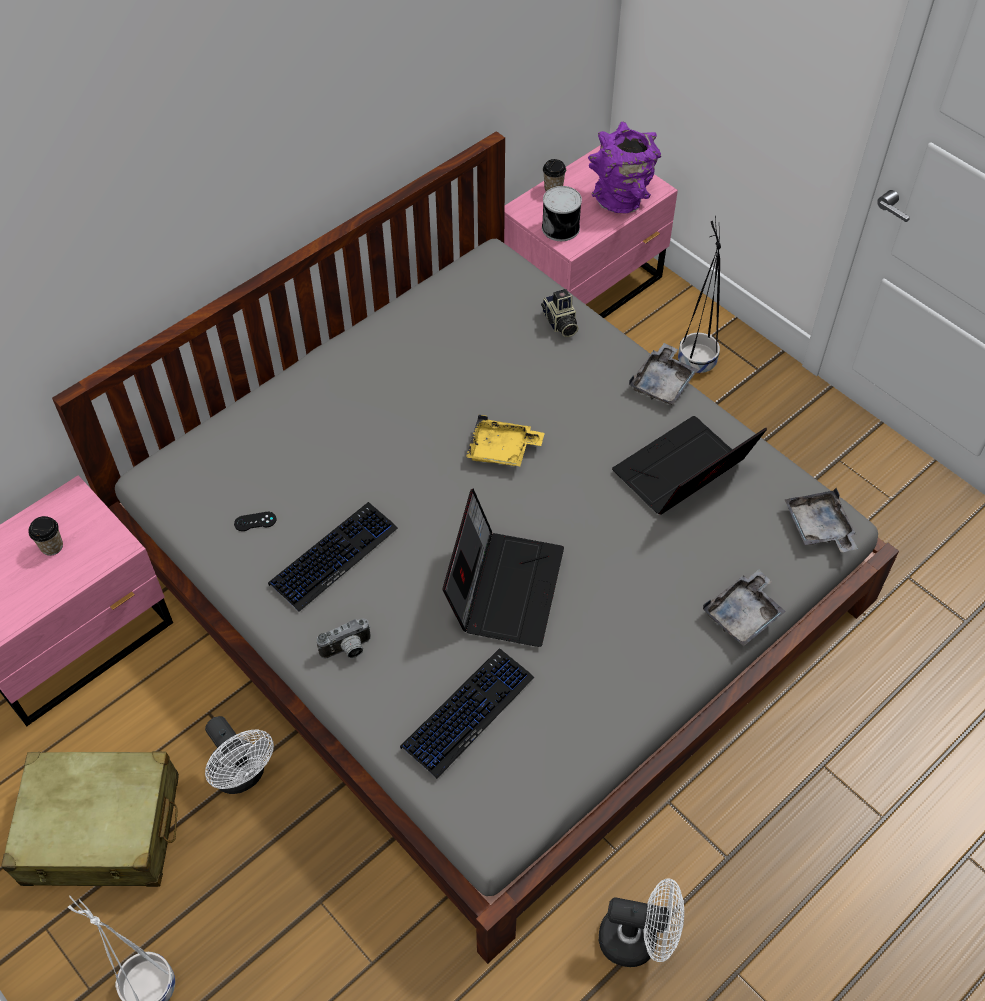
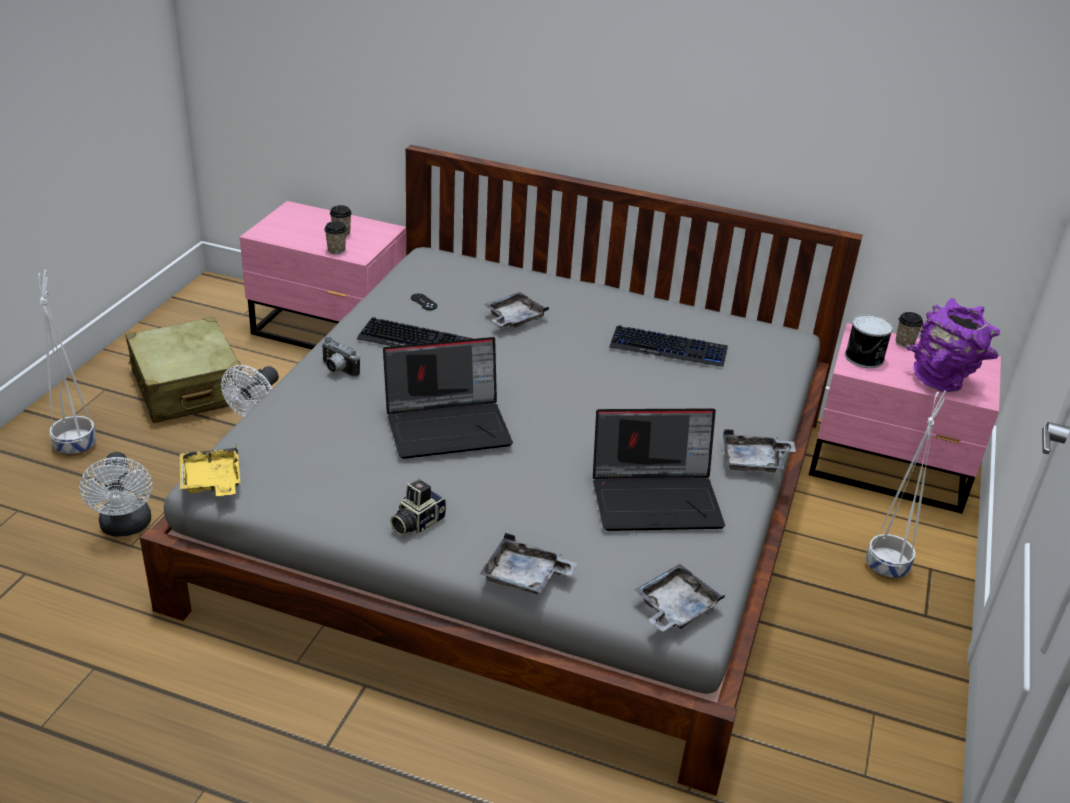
camera: 60 degrees right, 20 degrees down
(90, 565) = (336, 250): none -> cup
(337, 455) = (514, 319): none -> grey tray
(468, 712) = (313, 438): keyboard -> keyboard (668, 348)
(502, 450) = (590, 392): yellow tray -> yellow tray (211, 481)
(559, 323) = (758, 387): camera -> camera (416, 522)
(638, 939) = (211, 703): white fan -> white fan (126, 527)
(682, 474) = (657, 498): laptop -> laptop turned 150 degrees clockwise
(696, 360) = (887, 565): black planter -> white planter

